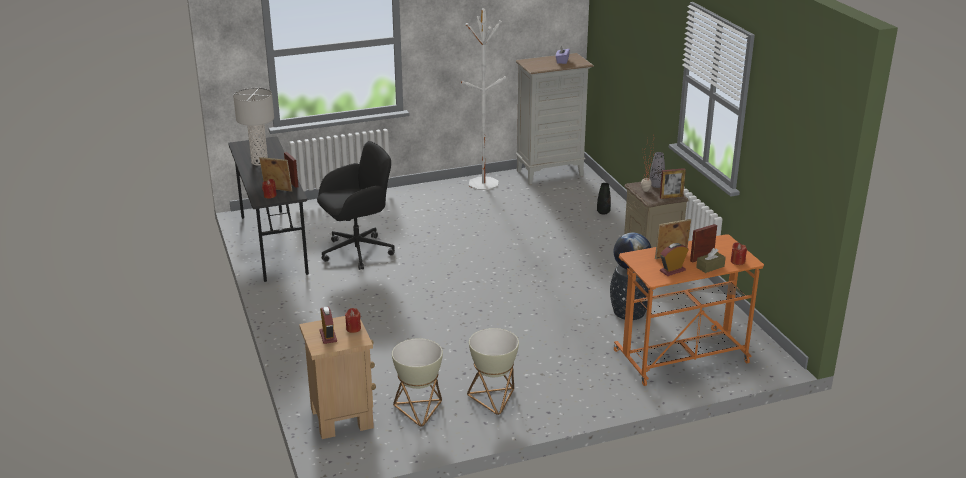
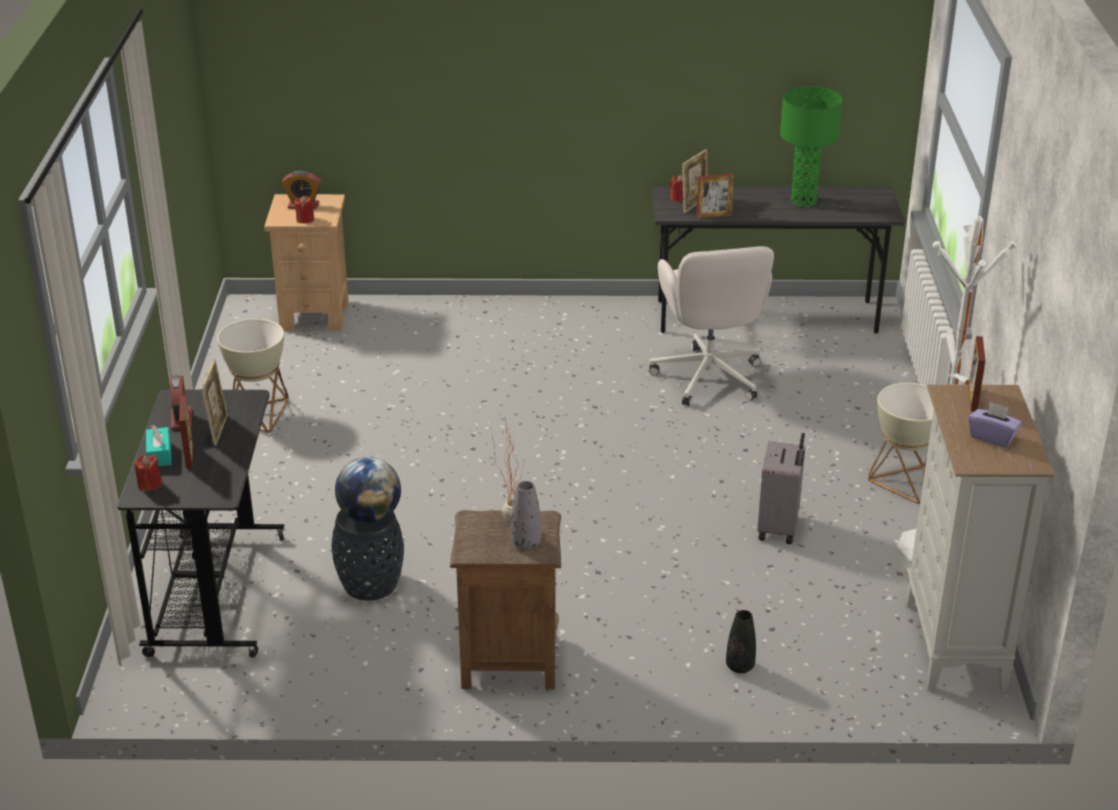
camera: 110 degrees right, 5 degrees up
(259, 162) = (804, 201): white table lamp -> green table lamp
(357, 252) = (707, 377): black office chair -> white office chair
(418, 411) = (283, 362): planter -> planter (902, 483)
(493, 216) = (779, 528): none -> grey suitcase
(671, 197) = (469, 544): picture frame -> picture frame (972, 398)
(680, 357) = (217, 594): orange desk -> black desk
(710, 267) = (159, 454): brown tissue box -> turquoise tissue box

